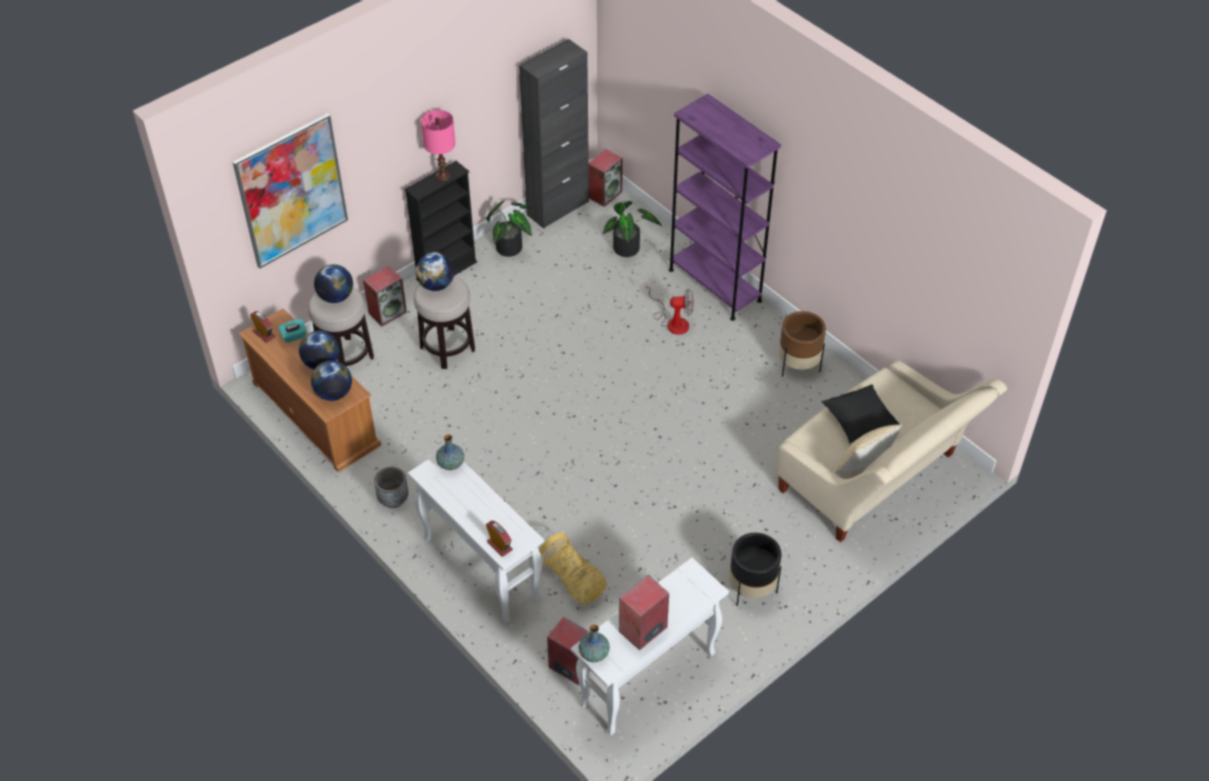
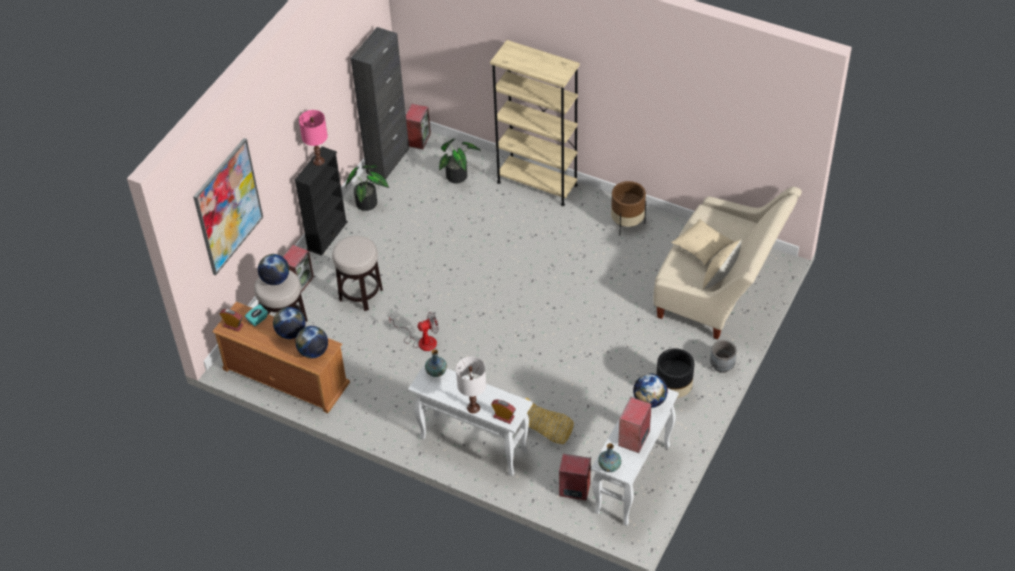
camera: 20 degrees left, 0 degrees up
(393, 499) = (381, 418): grey planter -> grey planter (722, 366)
(436, 285) = (348, 246): globe -> globe (649, 401)
(470, 522) = (473, 408): none -> white table lamp
(672, 321) = (520, 220): fan -> fan (421, 341)
(714, 285) = (537, 183): purple bookcase -> beige bookcase
(859, 421) = (701, 248): black pillow -> beige pillow

